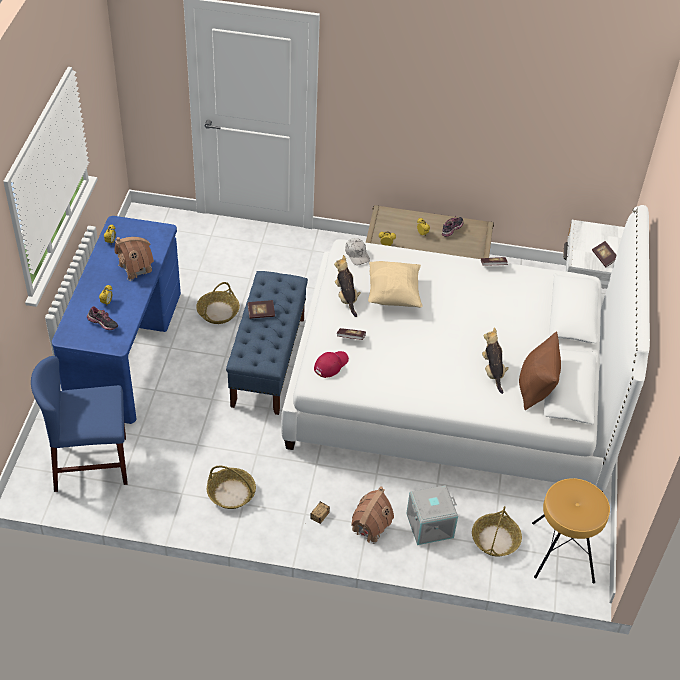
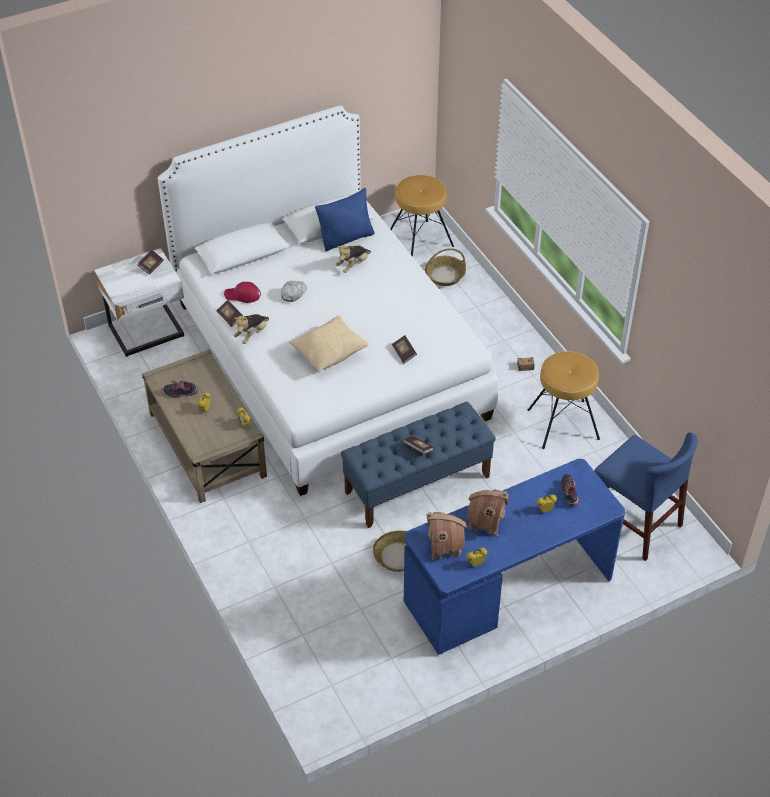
camera: 125 degrees left, 0 degrees up
(231, 493) = (563, 423): basket -> brown stool
(331, 364) = (443, 349): red cap -> red cap (242, 295)
(346, 297) = (362, 380): plush toy -> plush toy (252, 334)
(357, 254) = (304, 401): white cap -> white cap (293, 293)
(370, 527) = (504, 337): toy house -> toy house (444, 545)
(430, 525) = (468, 310): grey storage box -> none
(535, 388) = (346, 238): brown pillow -> blue pillow

